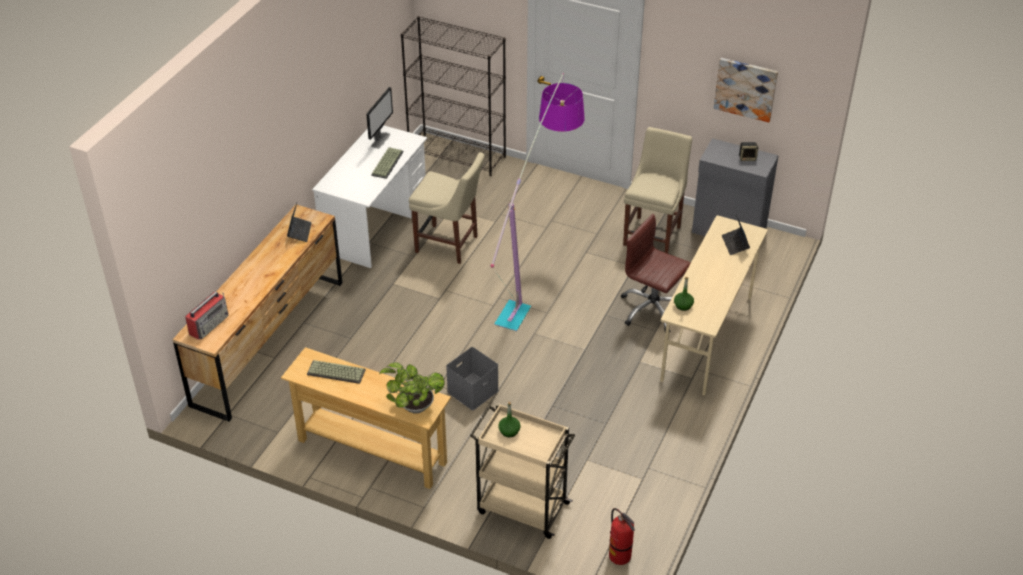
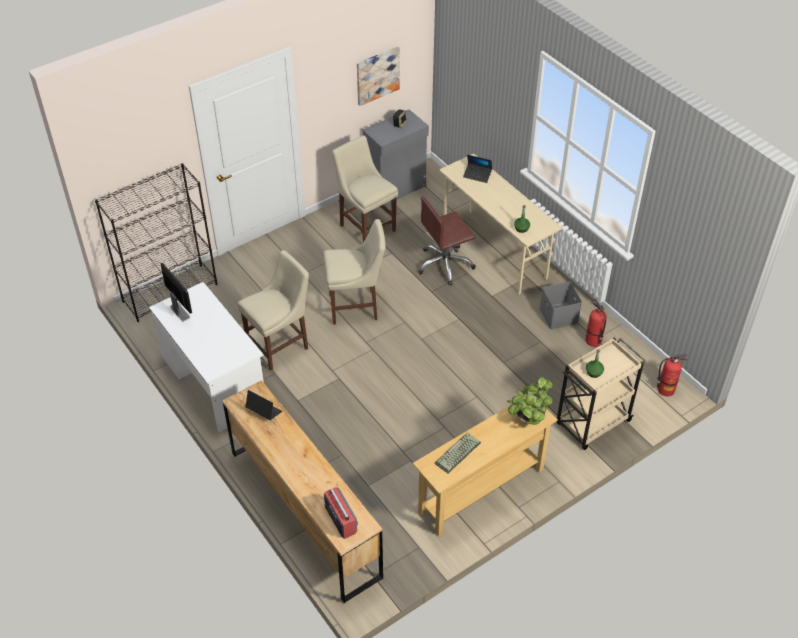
camera: 60 degrees left, 5 degrees up
(386, 163) = (215, 320): keyboard -> none
(472, 392) = (458, 402): grey storage box -> grey storage box (559, 316)
(538, 272) = (356, 307): floor lamp -> beige chair
(643, 466) = (593, 341): none -> fire extinguisher

